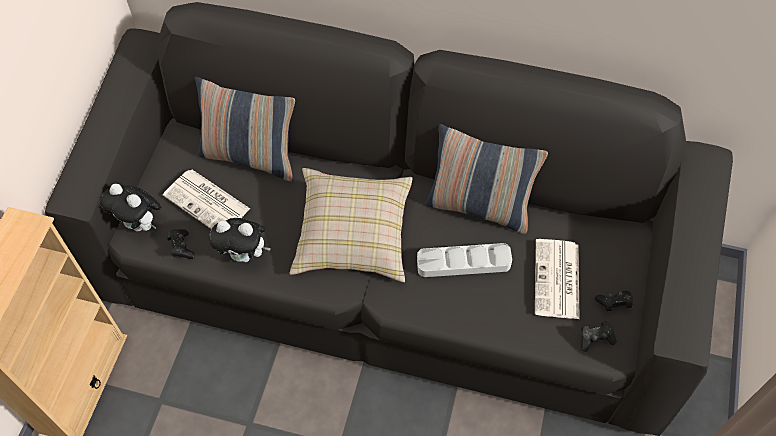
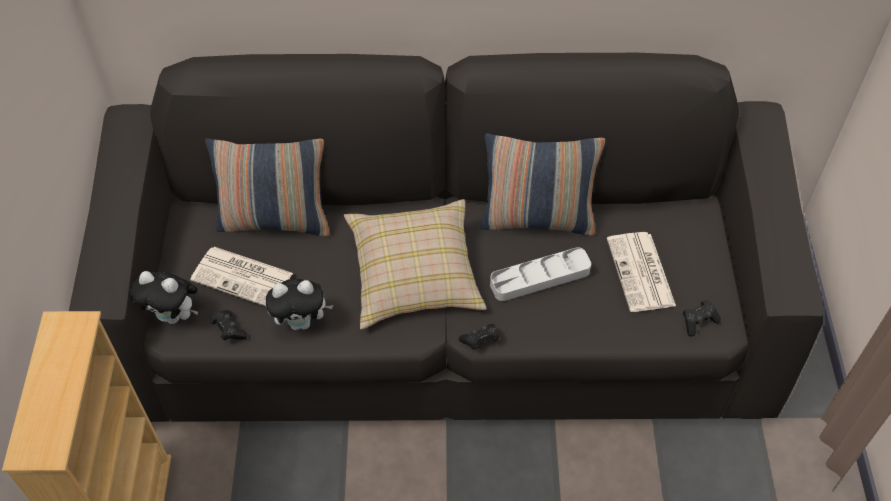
camera: 15 degrees left, 5 degrees down
(613, 303) = (705, 283): black game controller -> black game controller (480, 341)

